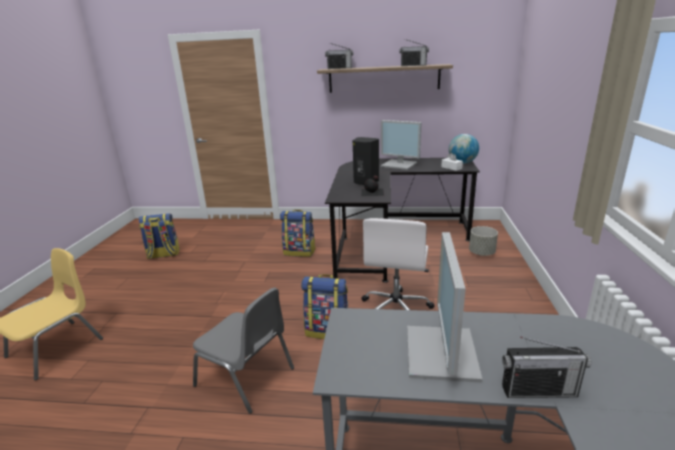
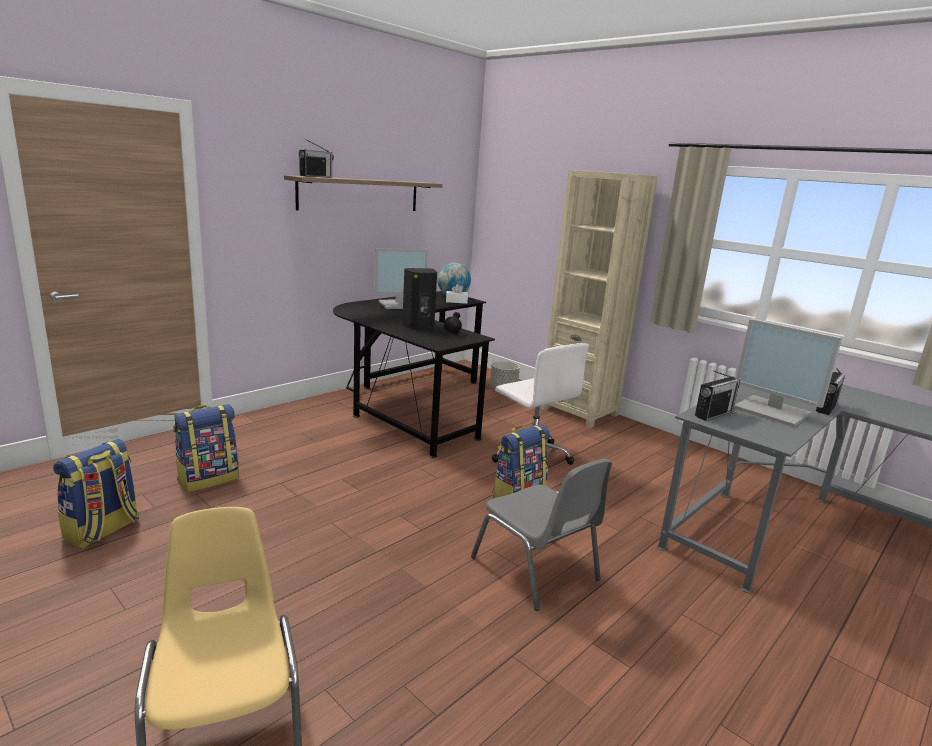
camera: 55 degrees left, 5 degrees down
(246, 377) = (536, 569): grey chair -> grey chair turned 75 degrees clockwise
(300, 252) = (333, 446): backpack -> backpack (209, 479)
(413, 65) = (400, 181): radio -> radio (713, 414)
(517, 294) = (579, 411): none -> beige bookcase

